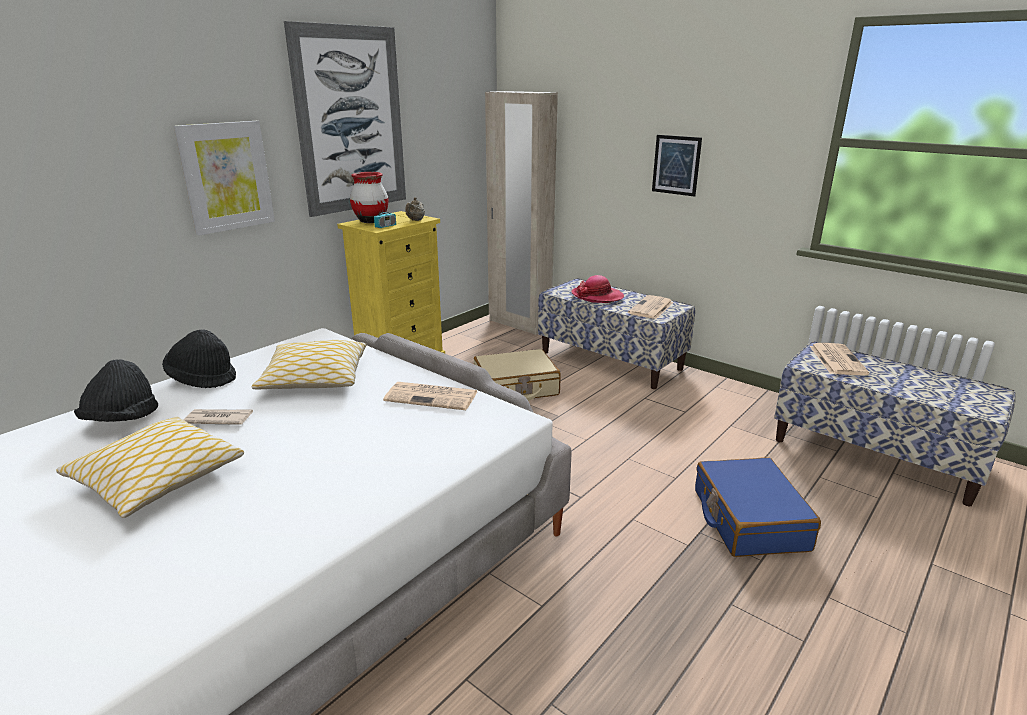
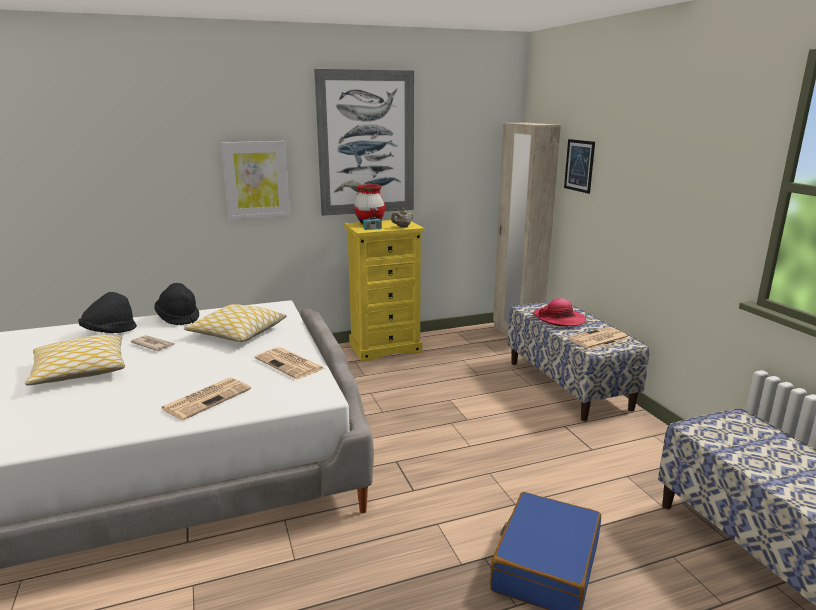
camera: 30 degrees right, 5 degrees down
(516, 388) = (456, 387): beige suitcase -> none
(676, 165) = (644, 199): picture -> picture (579, 165)
(836, 359) = (741, 433): newspaper -> newspaper (207, 398)

